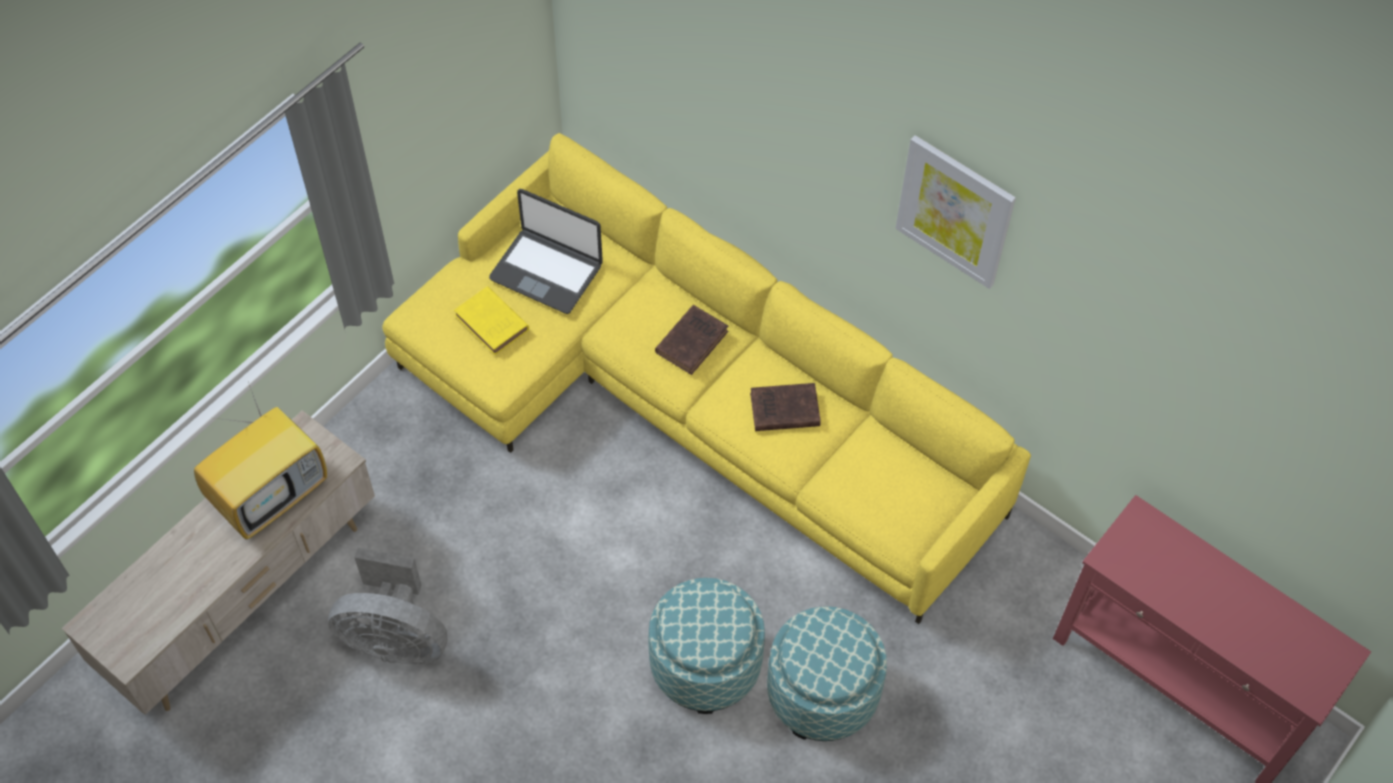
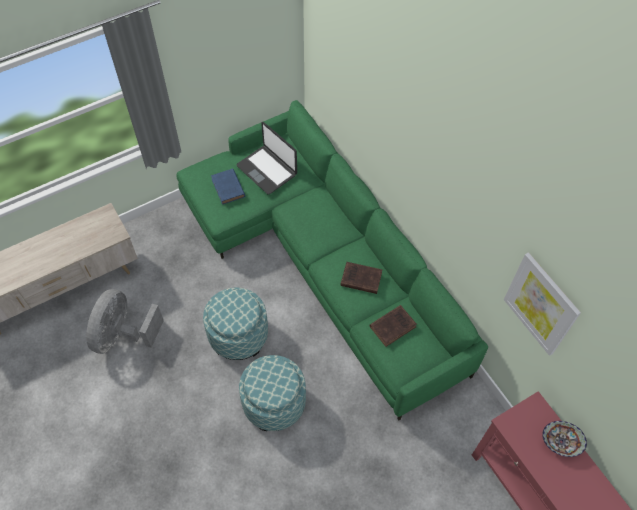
camera: 20 degrees right, 0 degrees up
(271, 493) = (76, 240): television -> none
(395, 638) = (123, 335): grey fan -> grey fan turned 75 degrees clockwise
(493, 324) = (228, 188): yellow book -> blue book
(689, 403) = (323, 261): yellow sofa -> green sofa
(693, 340) = (327, 227): brown book -> brown book (393, 326)
(822, 693) = (330, 441): ottoman -> ottoman (238, 335)
(955, 211) = (471, 189): picture -> picture (541, 304)
(1195, 558) = (561, 441): none -> bowl

